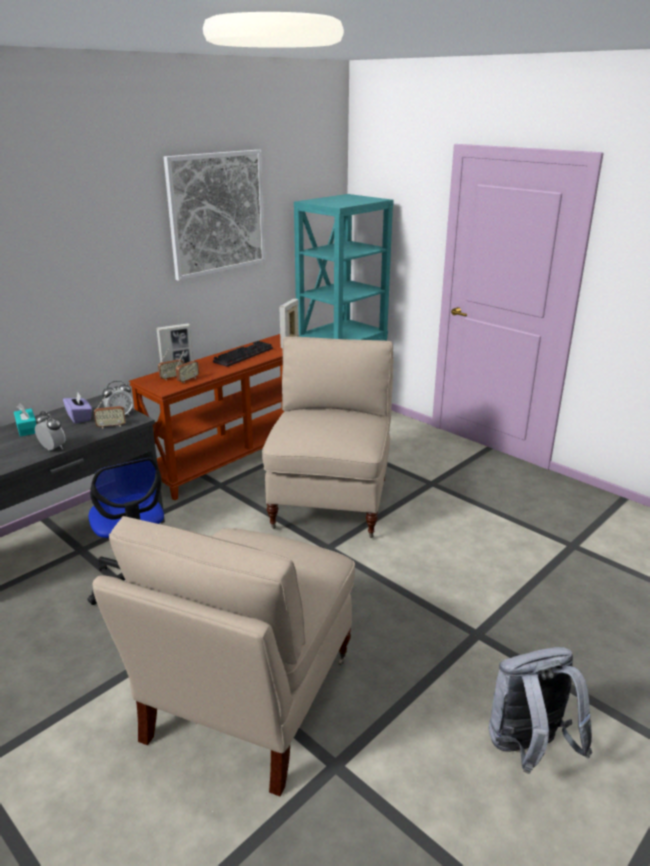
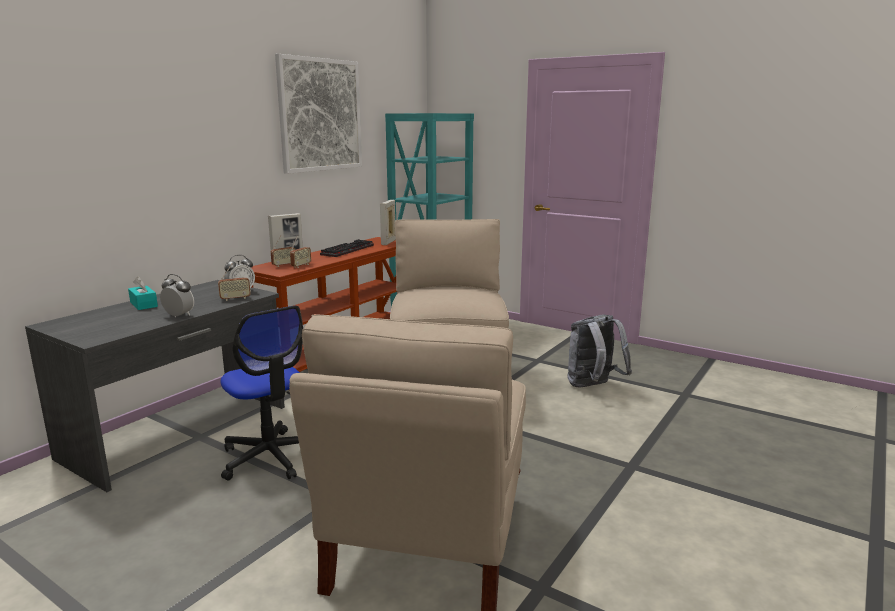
camera: 10 degrees left, 10 degrees down
(79, 417) = (198, 295): purple tissue box -> none
(528, 749) = (723, 550): grey backpack -> grey backpack (593, 386)

